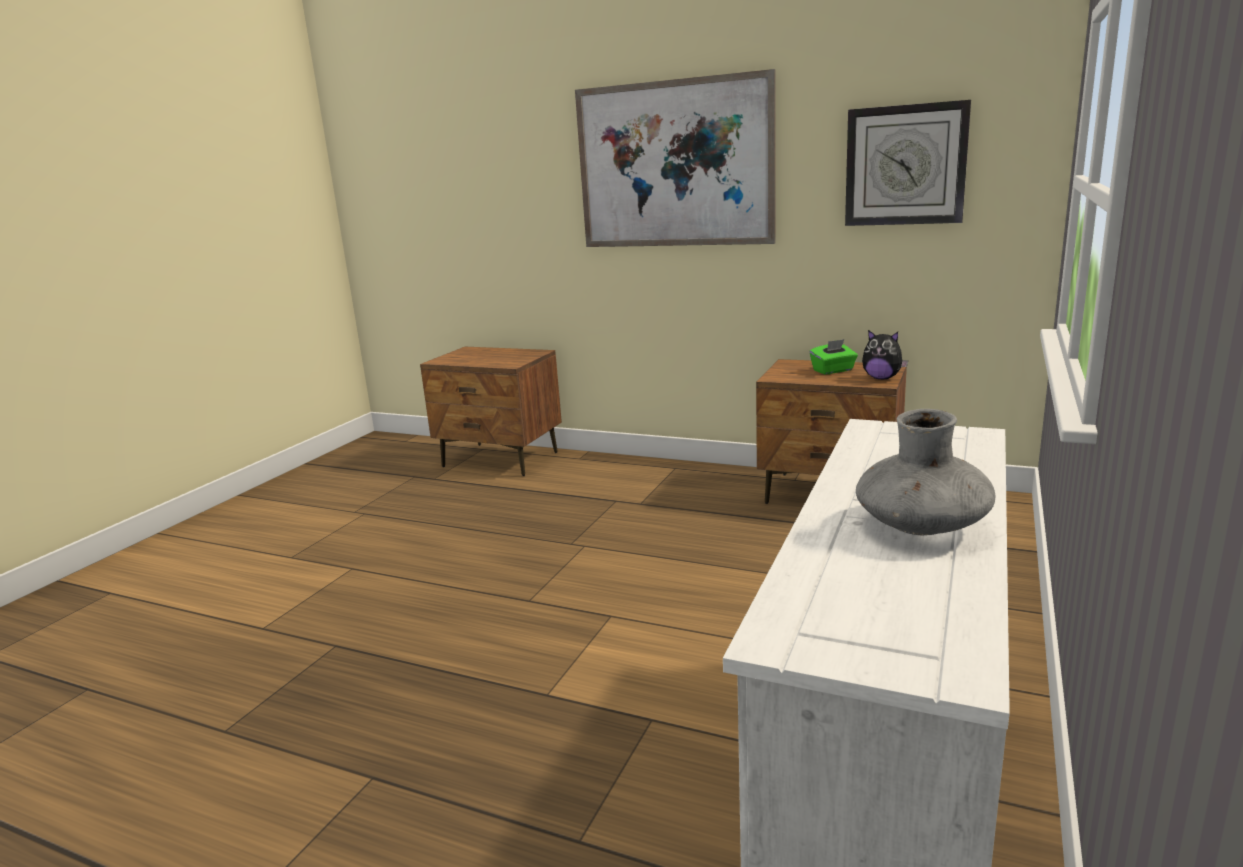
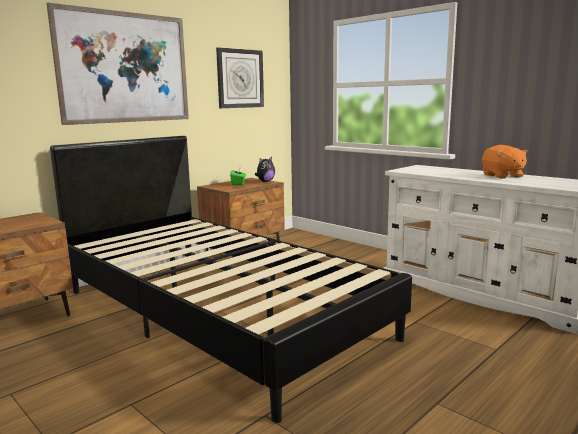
camera: 70 degrees left, 5 degrees down
(579, 545) = (217, 312): none -> black bed
(921, 526) = (502, 176): grey vase -> orange plush toy

